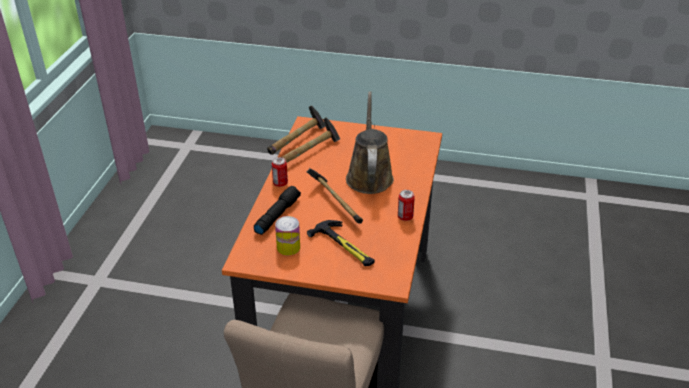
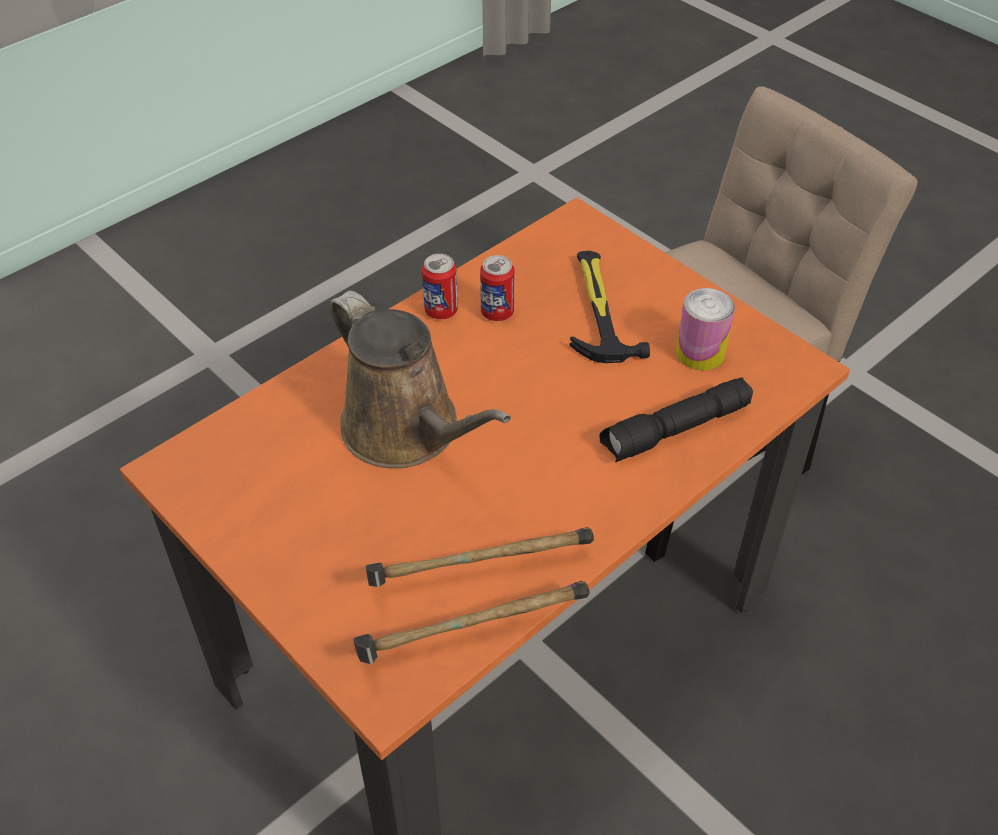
camera: 145 degrees left, 10 degrees up
(280, 183) = (612, 511): can -> can (497, 312)
(336, 203) = (538, 399): hammer -> none
(369, 176) = (407, 431): brown watering can -> brown watering can turned 75 degrees counterclockwise

